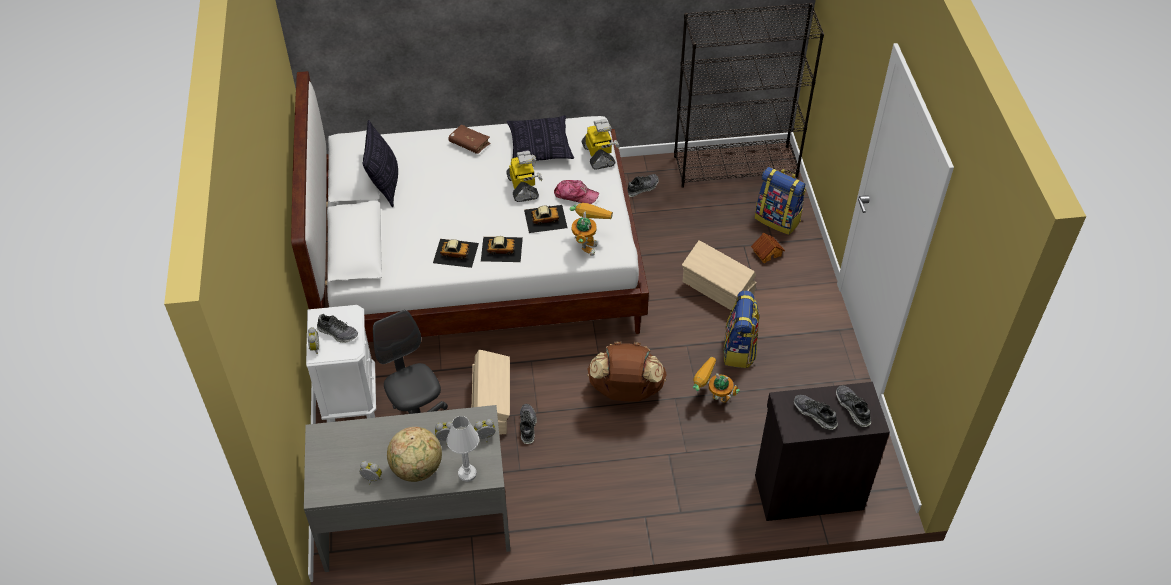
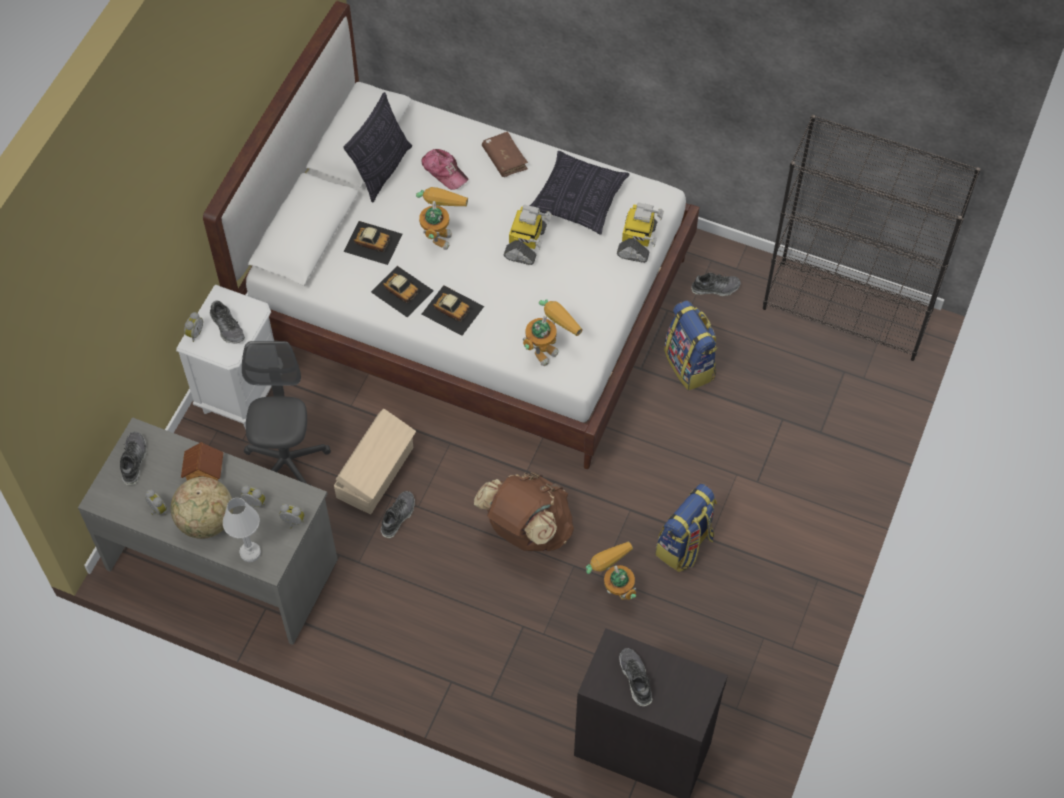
camera: 30 degrees right, 10 degrees up
(456, 205) = (439, 232): none -> toy robot
(545, 218) = (523, 295): toy car -> toy car (373, 242)
(575, 195) = (577, 280): cap -> cap (444, 171)
(718, 289) = (713, 459): beige storage box -> none
(767, 253) = (803, 441): toy house -> toy house (204, 469)
(778, 219) = (847, 405): backpack -> backpack (690, 365)
(852, 408) = (681, 694): shoe -> shoe (133, 460)

